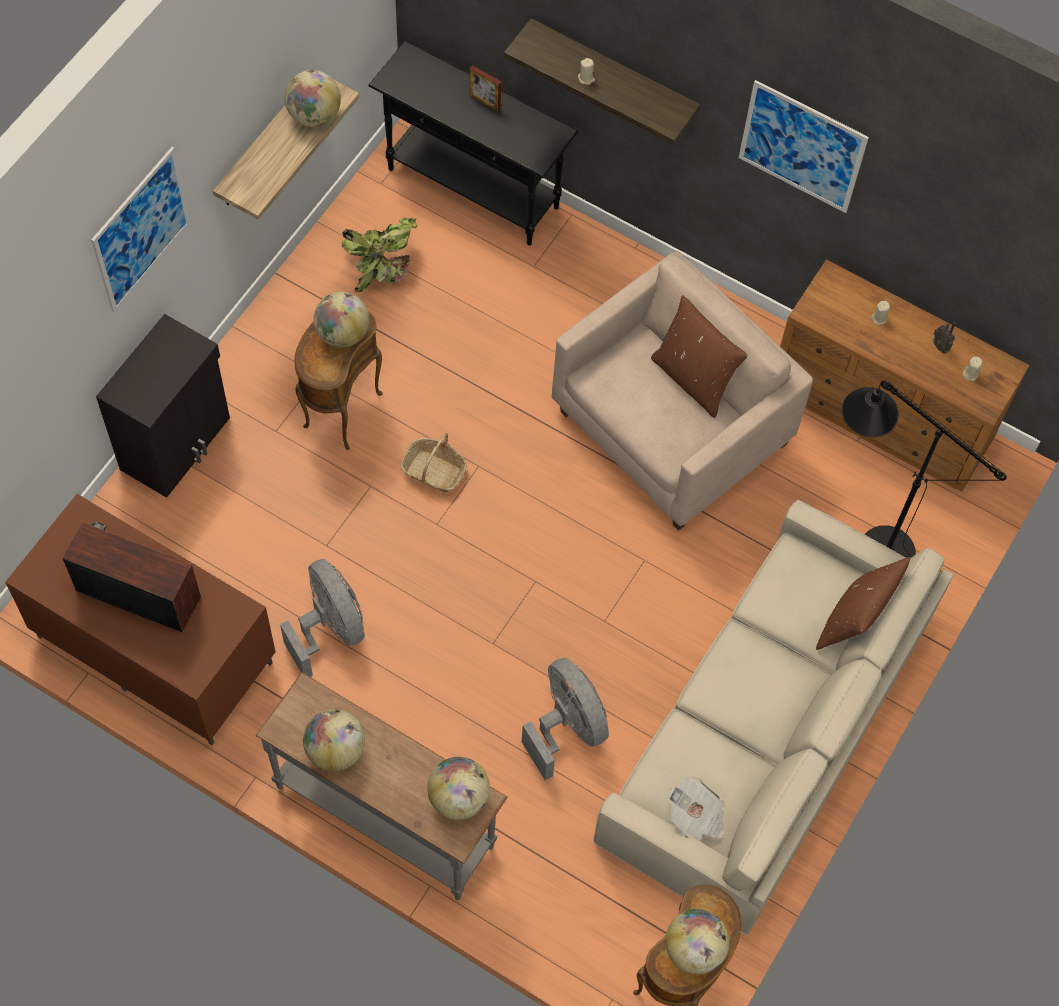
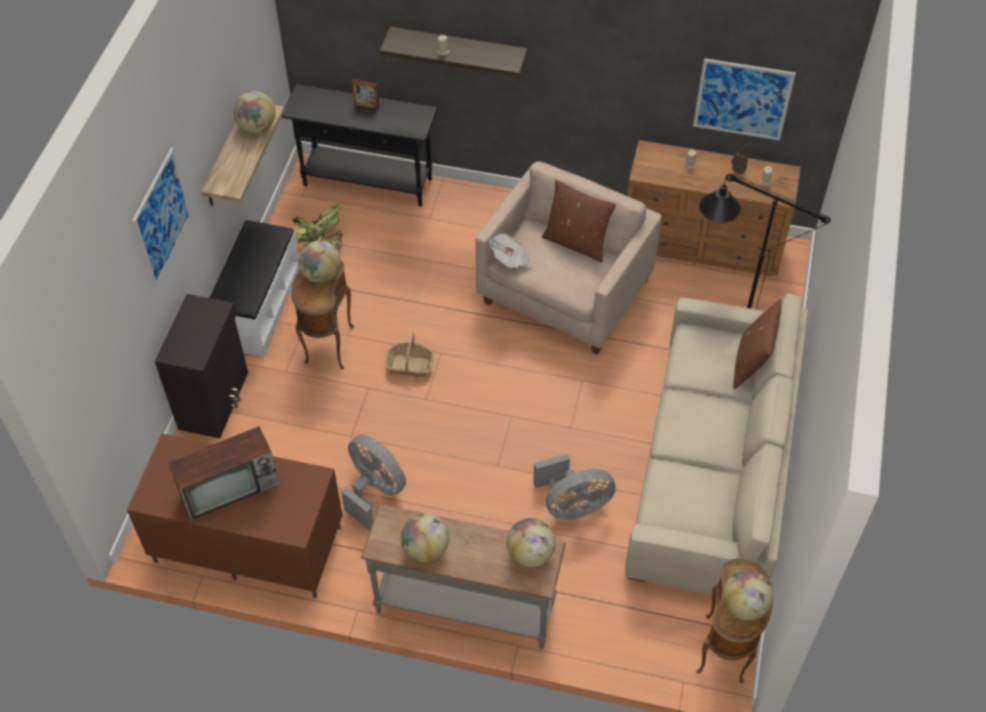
camera: 15 degrees left, 10 degrees down
(135, 593) = (231, 488): television -> television turned 150 degrees clockwise
(272, 329) = (258, 307): none -> white bench
(566, 727) = (573, 505): grey fan -> grey fan turned 120 degrees clockwise
(696, 816) = (700, 523): newspaper -> newspaper (511, 259)
(802, 146) = (608, 53): picture -> picture (742, 99)

